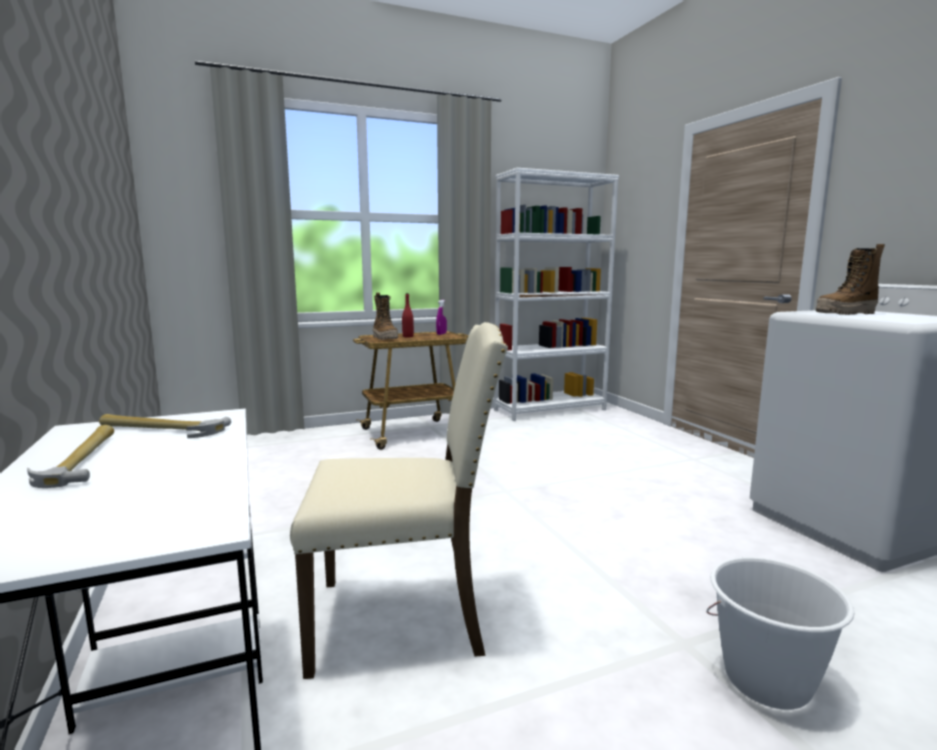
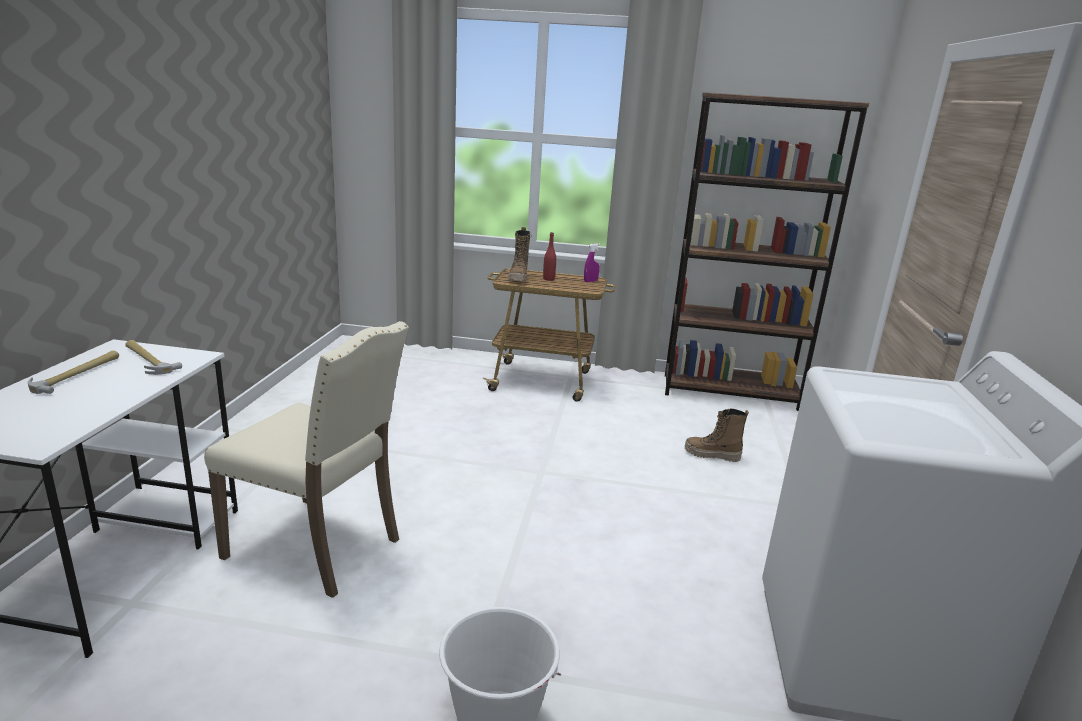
camera: 30 degrees right, 10 degrees up
(550, 409) = (729, 392): white bookcase -> brown bookcase
(846, 314) = (881, 395): boot -> boot (712, 455)

